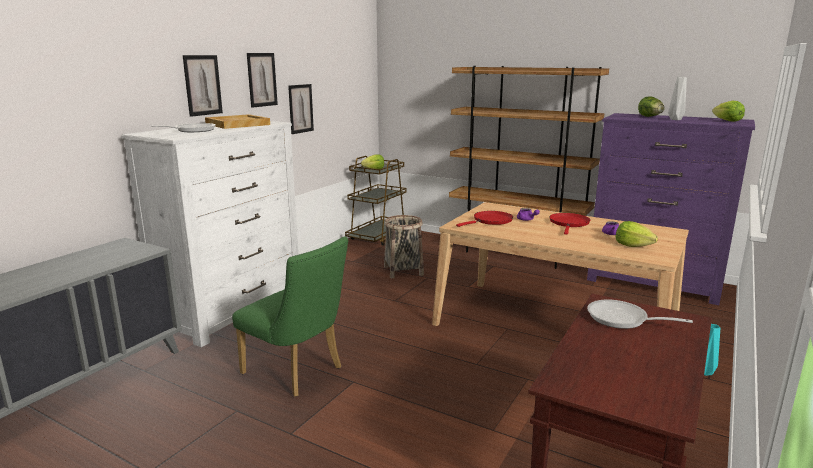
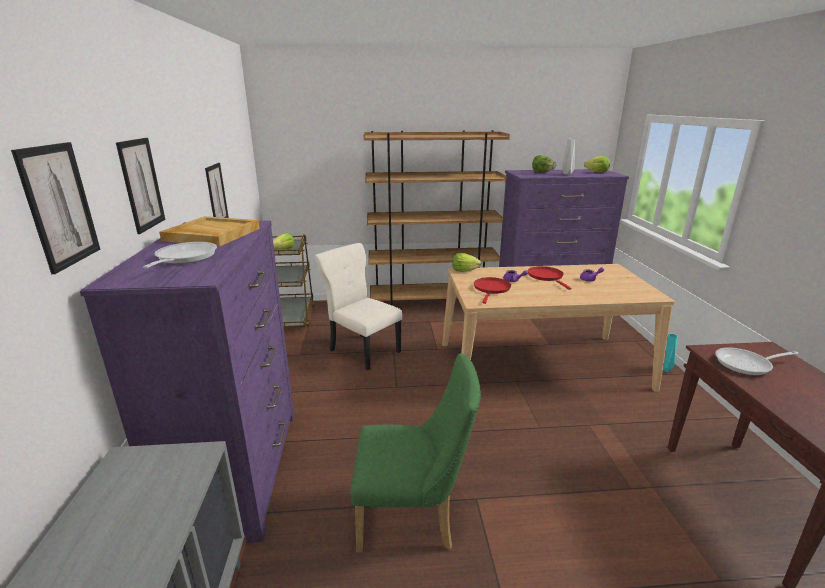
camera: 35 degrees left, 5 degrees up
(233, 310) = (240, 469): white dresser -> purple dresser
(262, 79) = (186, 165): picture -> picture (59, 206)
(403, 271) = (363, 350): basket -> beige chair
(632, 245) = (620, 288): lettuce -> lettuce (464, 271)

